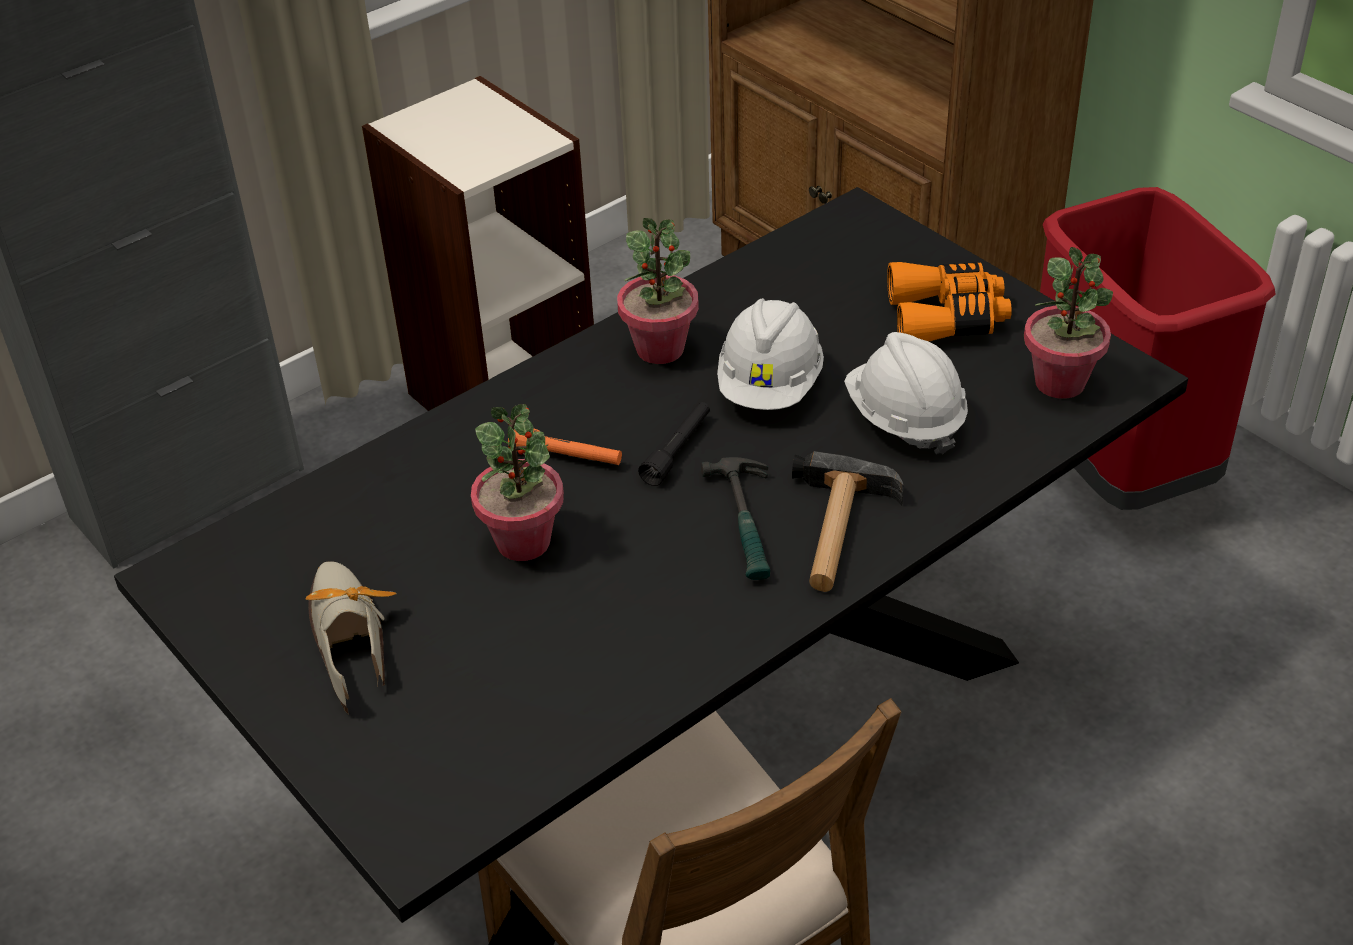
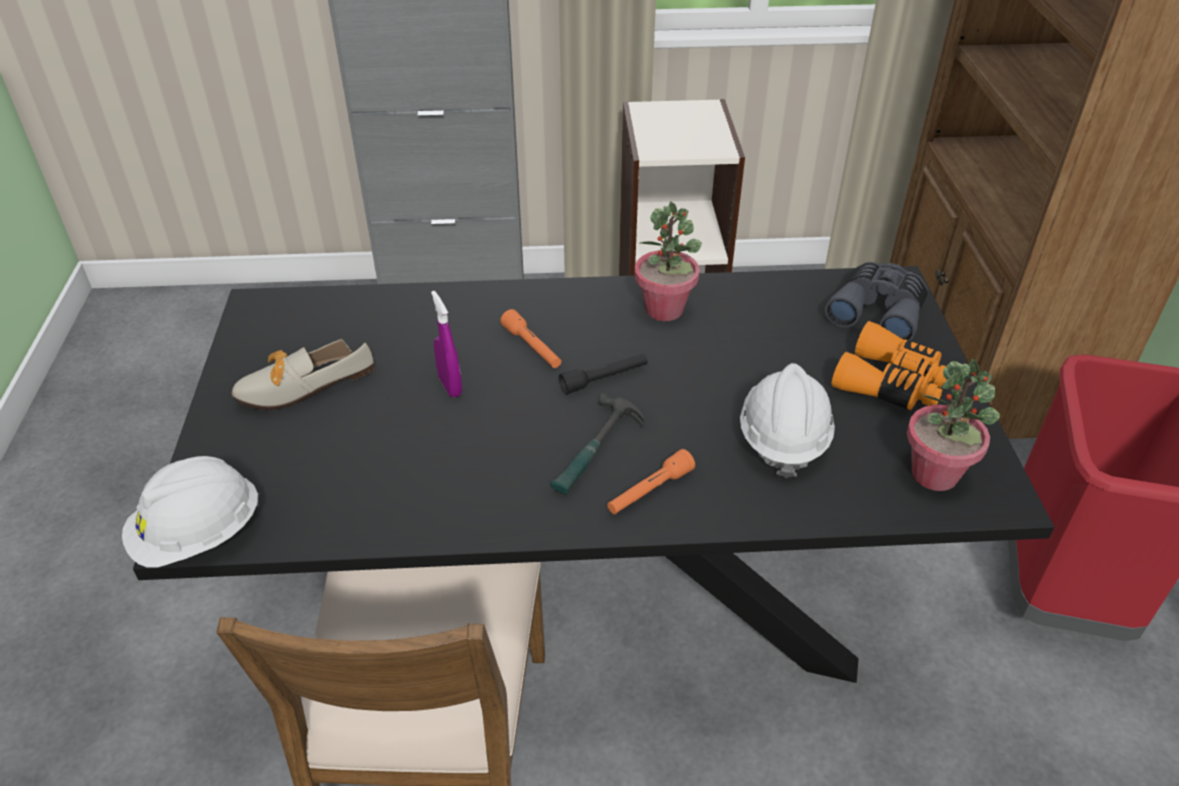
camera: 35 degrees right, 0 degrees up
(348, 636) = (296, 388): shoe -> shoe turned 135 degrees counterclockwise
(523, 541) = (450, 386): potted plant -> purple spray bottle
(770, 386) = (711, 368): white hard hat -> white hard hat (199, 535)
(837, 533) = (649, 491): hammer -> orange flashlight
(867, 251) = (878, 311): none -> grey binoculars

